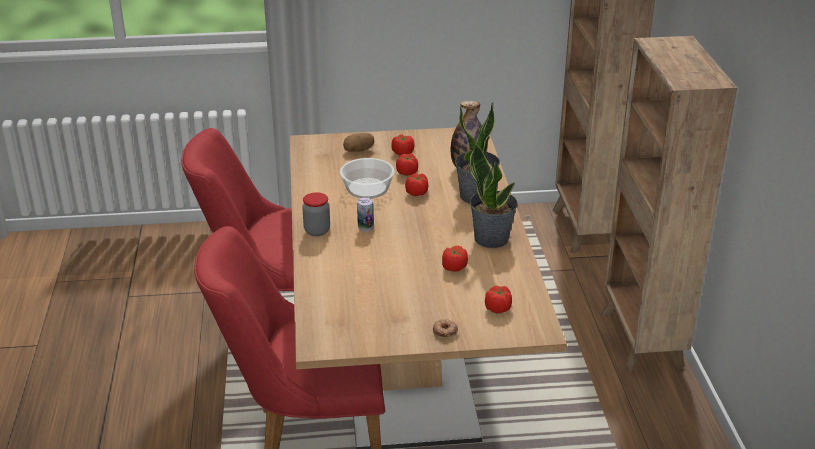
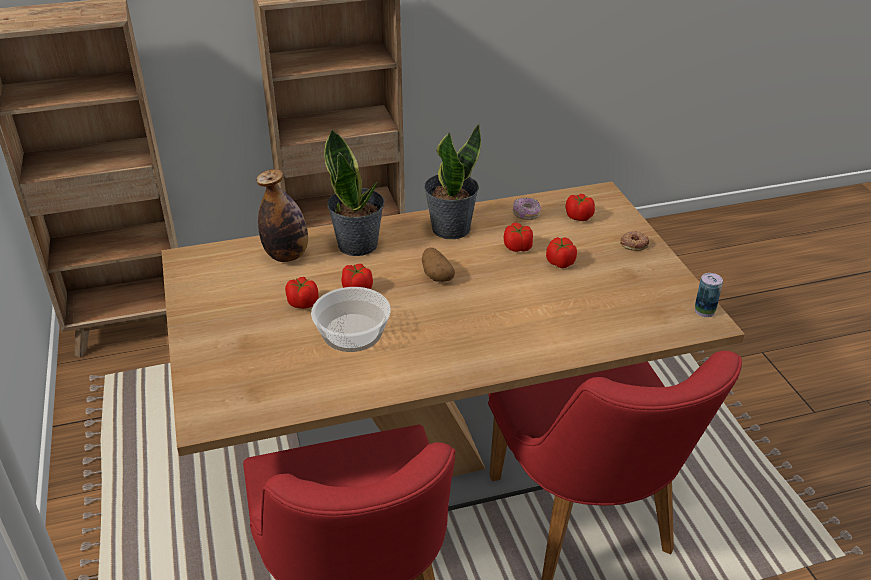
camera: 100 degrees left, 5 degrees up
(317, 231) = (476, 361): jar -> none
(358, 150) = (235, 357): potato -> potato (436, 275)
(365, 227) = (455, 320): can -> can (704, 311)
(402, 152) = (243, 313): tomato -> tomato (560, 263)
(507, 279) = (526, 214): none -> donut

